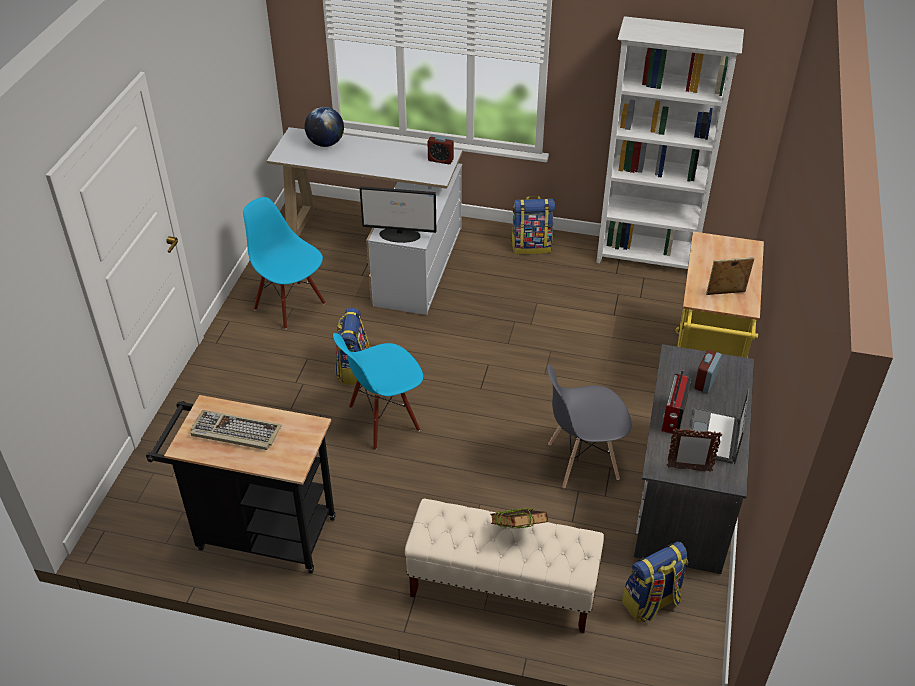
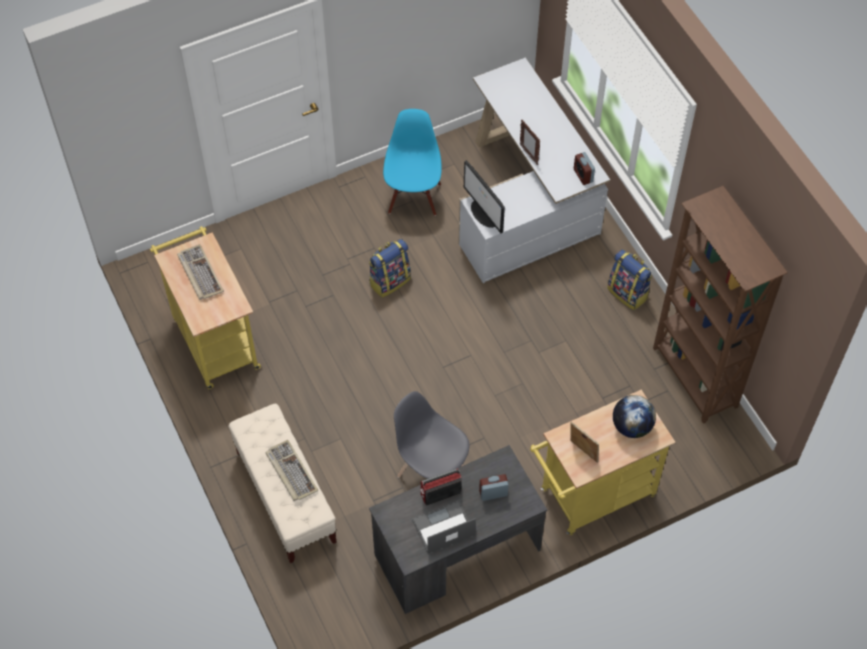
camera: 50 degrees right, 15 degrees up
(258, 533) = (213, 338): black cart -> yellow cart
(326, 143) = (528, 94): globe -> globe (631, 426)
(383, 420) = (361, 333): blue chair -> none
(517, 533) = (290, 472): book -> keyboard
(647, 258) = (694, 378): white bookcase -> brown bookcase
(651, 603) = (346, 587): backpack -> none
(688, 469) = (399, 529): picture frame -> picture frame (528, 154)

